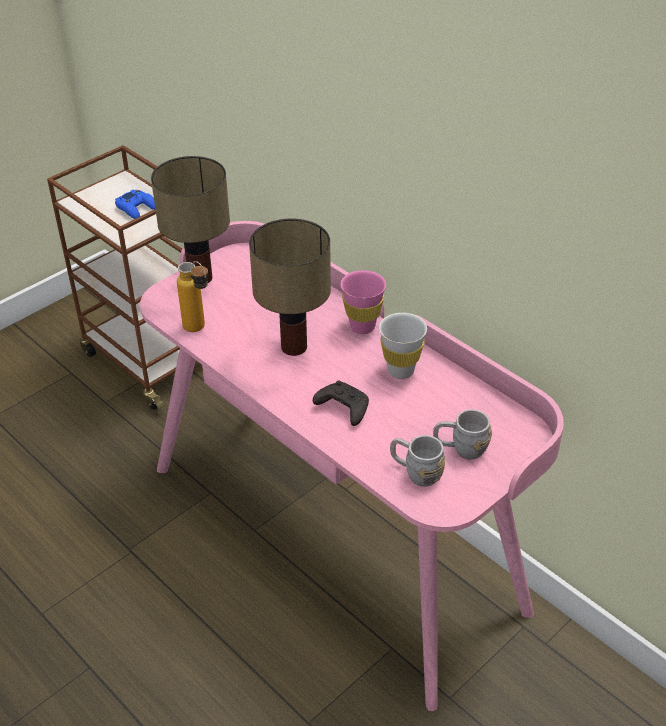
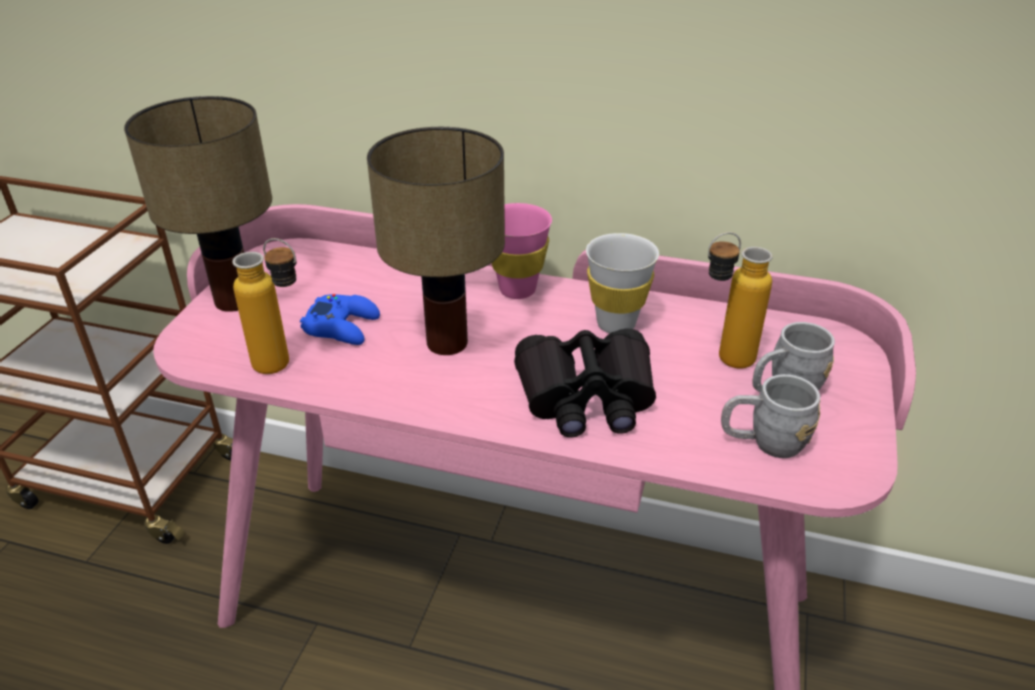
camera: 30 degrees left, 5 degrees down
(137, 208) = (61, 252): blue game controller -> blue game controller (342, 326)
(342, 408) = (586, 397): black game controller -> black binoculars
(441, 418) = (722, 361): none -> bottle

